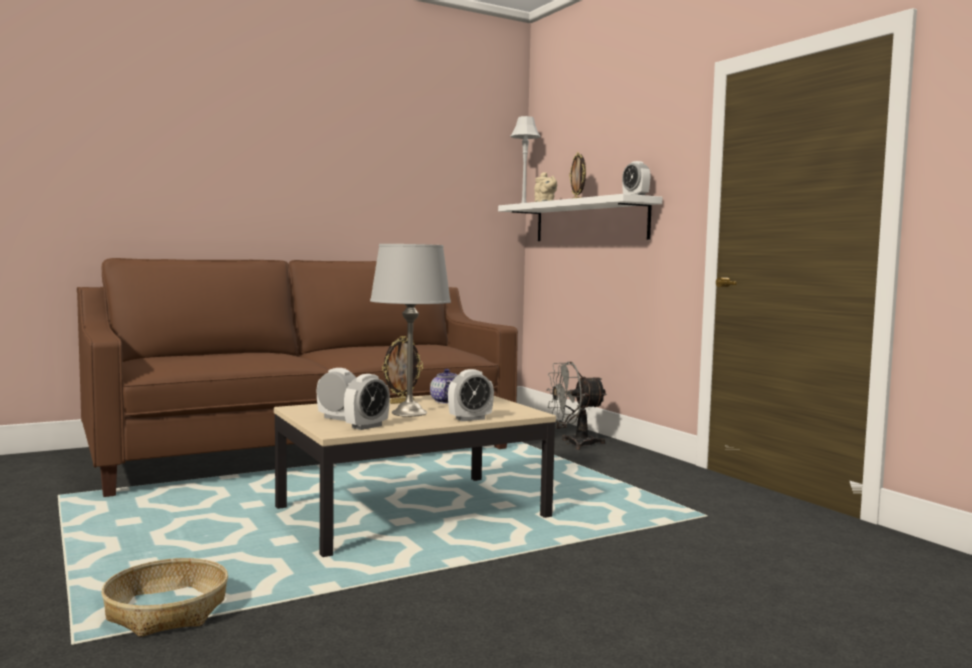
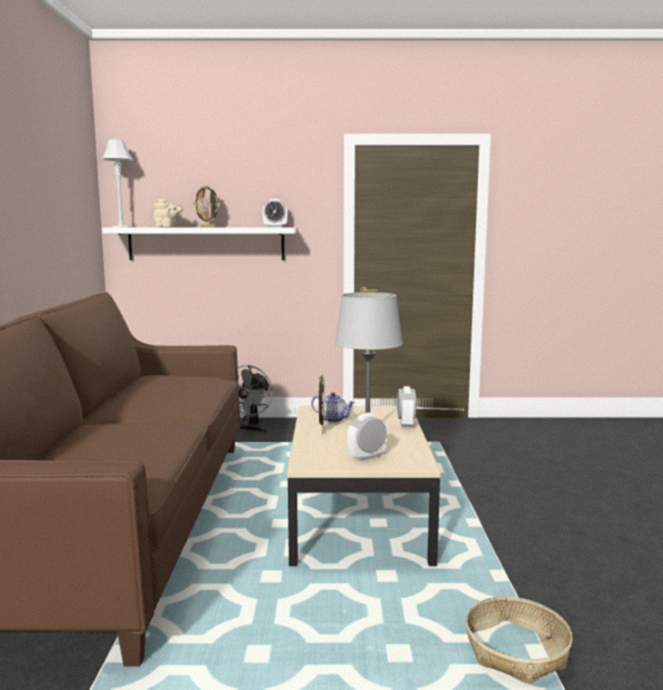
camera: 60 degrees left, 5 degrees up
(366, 426) = (408, 453): alarm clock -> none

